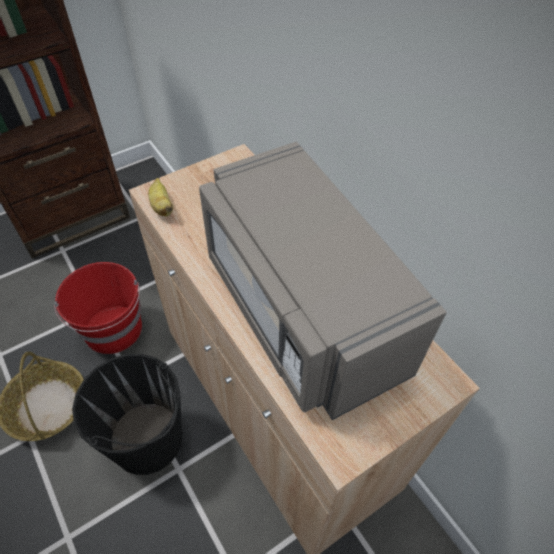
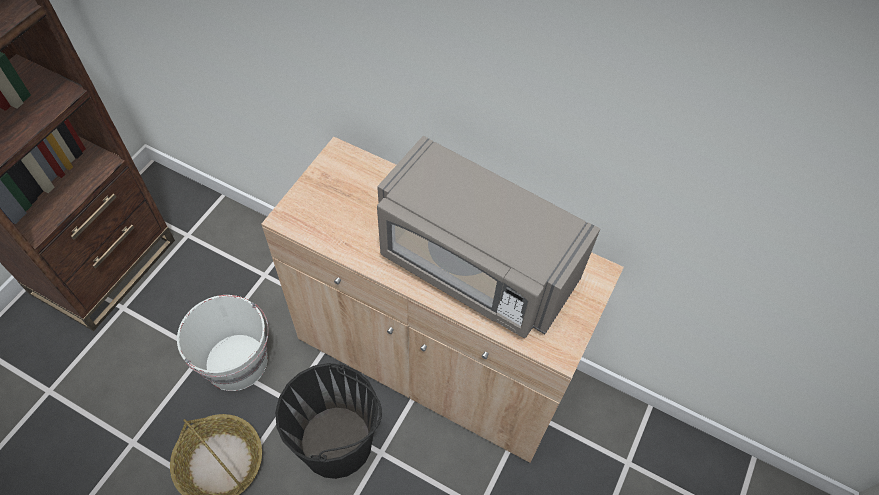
camera: 30 degrees left, 5 degrees up
(114, 330) = (237, 362): red bucket -> white bucket
(162, 206) = (304, 227): banana -> none

